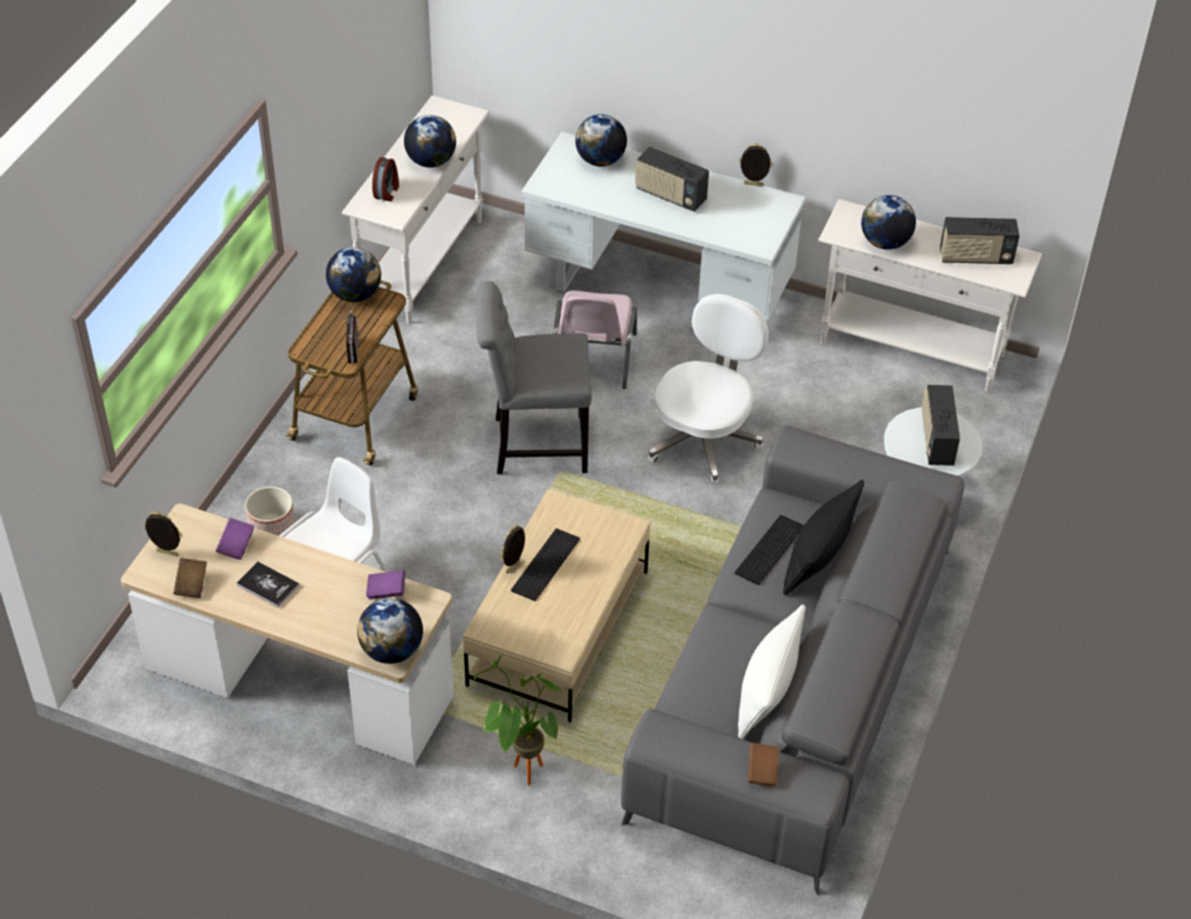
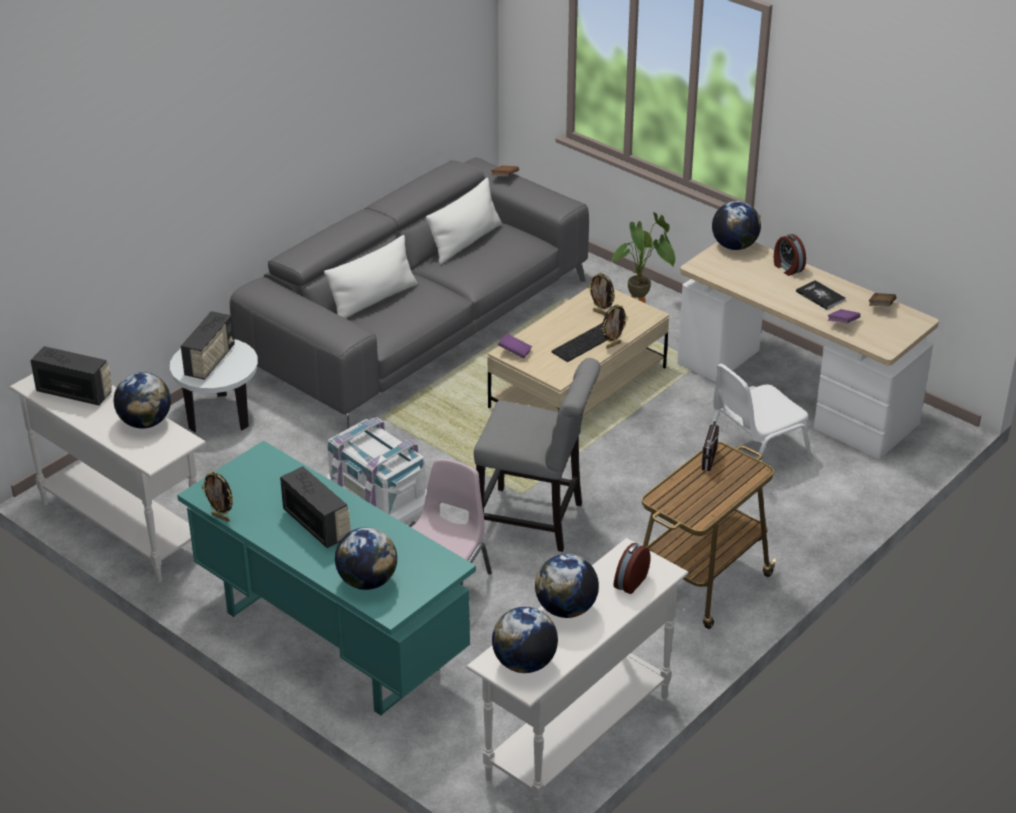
camera: 160 degrees left, 10 degrees down
(167, 554) = (900, 328): picture frame -> picture frame (601, 313)
(272, 527) = (800, 504): planter -> none
(316, 625) = (787, 268): none -> alarm clock
(355, 294) = (692, 513): globe -> globe (524, 663)
(386, 591) = (729, 277): purple book -> purple book (514, 352)
(659, 293) = (330, 641): white desk -> turquoise desk
(704, 439) = (377, 493): white office chair -> white storage box
(770, 551) = (408, 308): keyboard -> none
(818, 557) = (373, 300): black pillow -> white pillow

